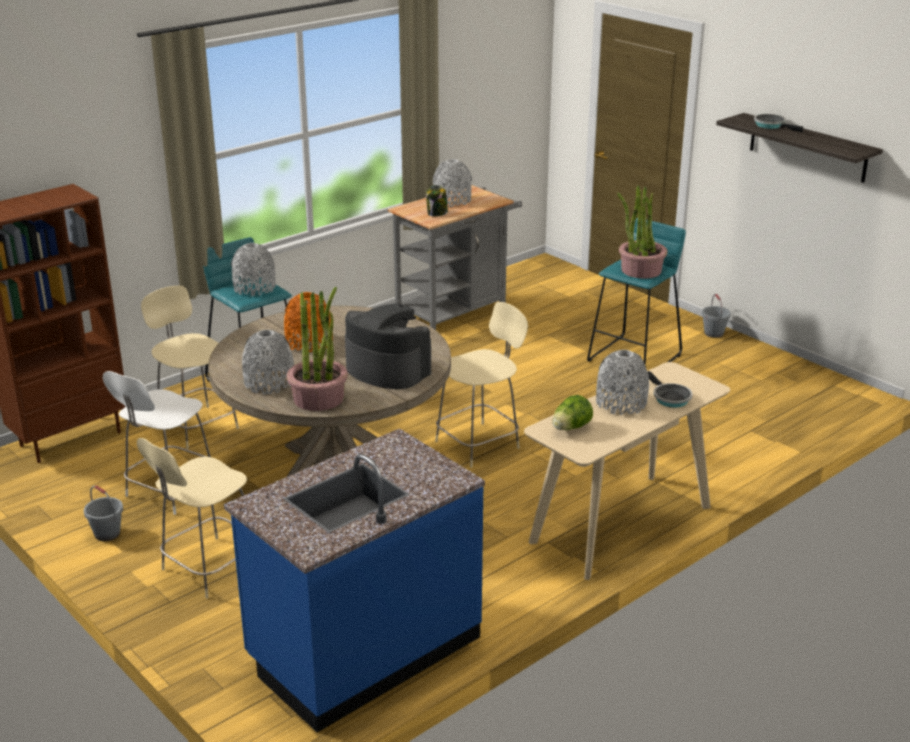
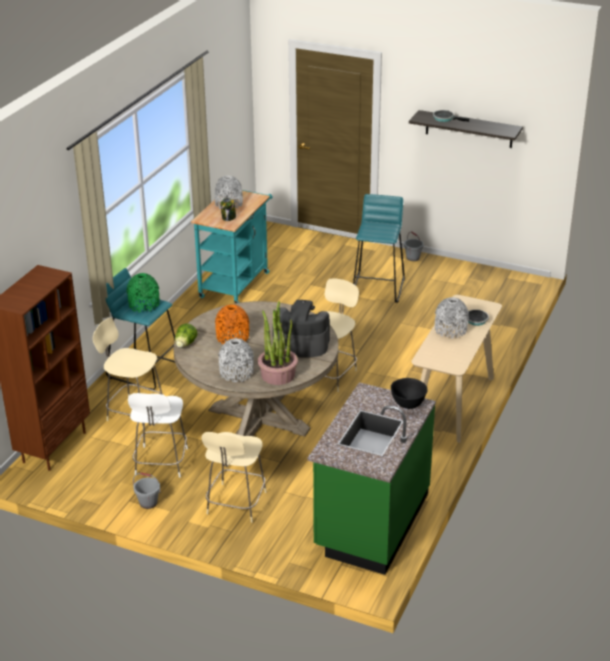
camera: 25 degrees left, 5 degrees up
(254, 288) = (144, 304): grey vase -> green vase
(363, 650) = (370, 522): blue counter -> green counter
(439, 473) = (407, 404): none -> black bowl
(456, 313) = (236, 282): grey cart -> turquoise cart
(571, 428) = (436, 354): lettuce -> lettuce (185, 344)
(640, 270) = (382, 231): potted plant -> none

